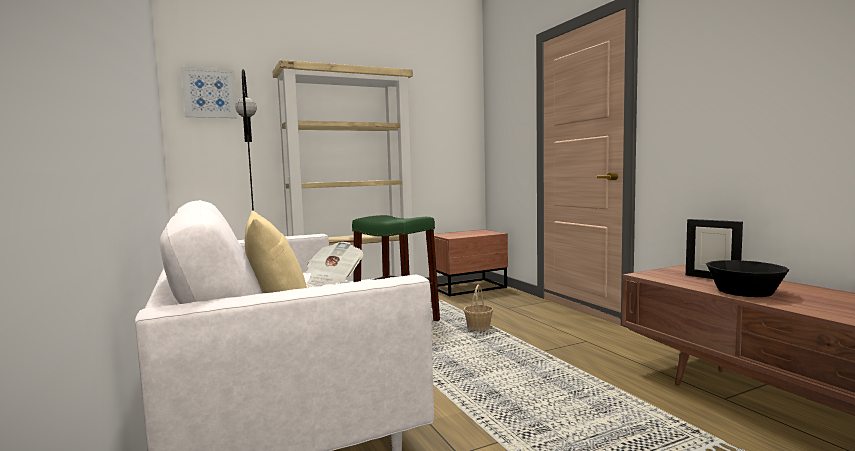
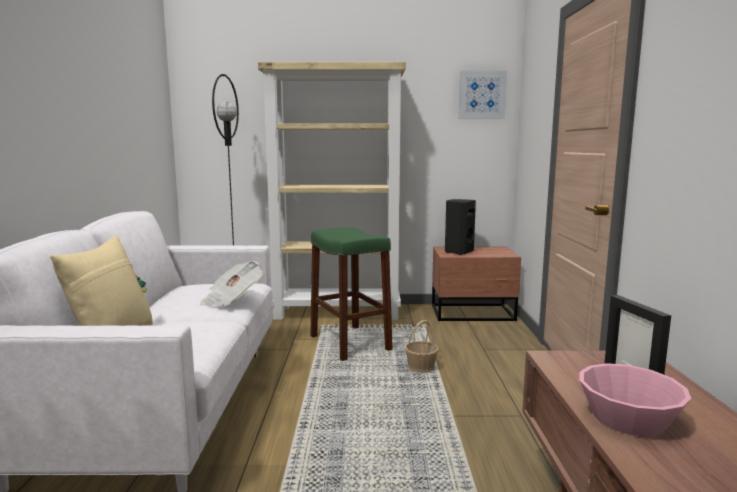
camera: 25 degrees right, 5 degrees up
(209, 93) = (211, 95): picture -> picture (482, 94)
(455, 235) = (458, 252): none -> black speaker
(745, 291) = (629, 418): black bowl -> pink bowl

